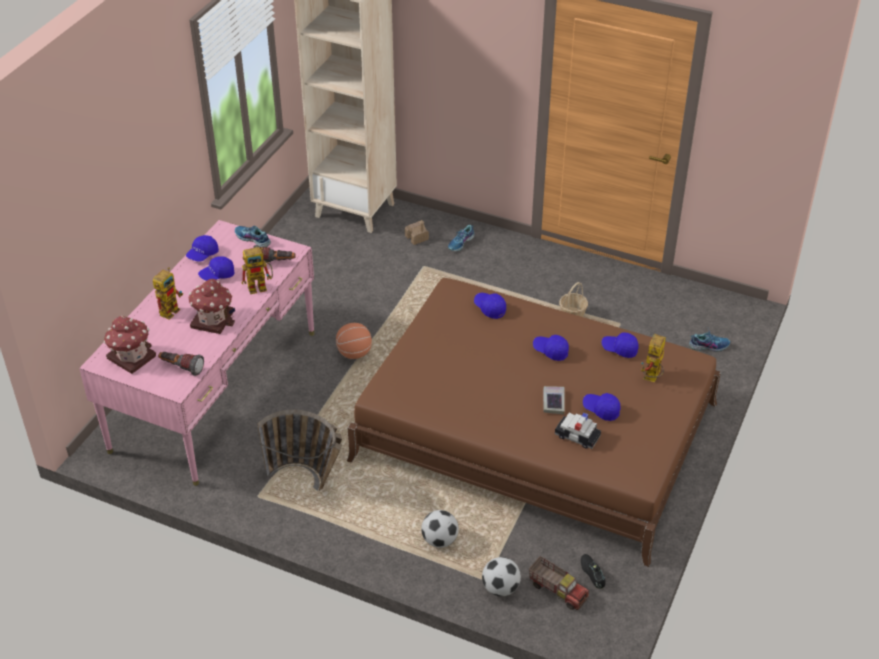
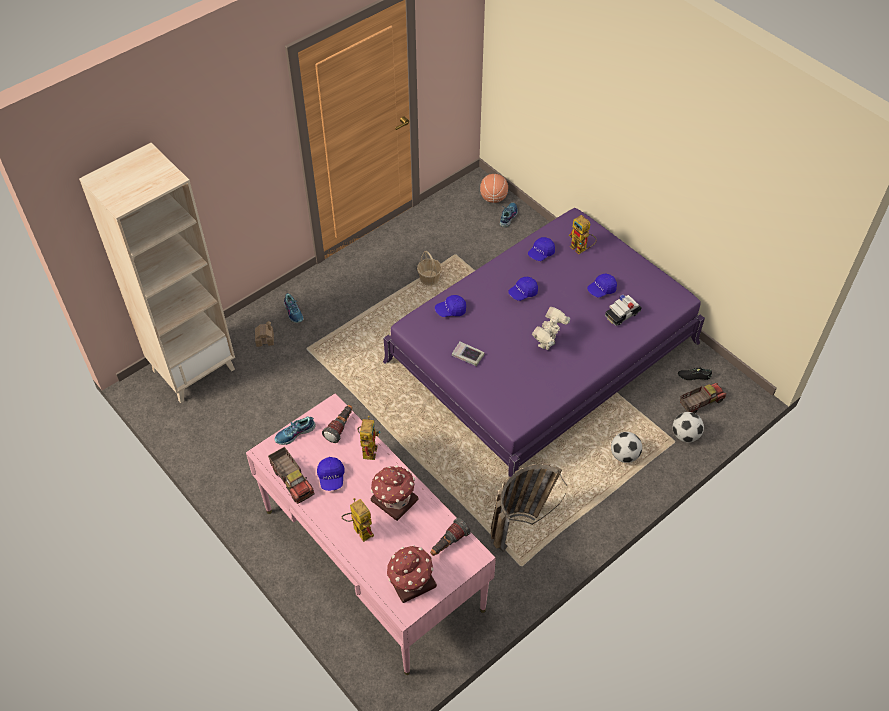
camera: 65 degrees left, 10 degrees up
(202, 255) = (292, 480): blue cap -> toy truck
(354, 353) = (386, 437): basketball -> basketball (493, 198)
(496, 390) = (548, 343): none -> toy robot
(535, 432) = (542, 352): brown bed -> purple bed
(553, 402) = (578, 314): book -> book (467, 355)

